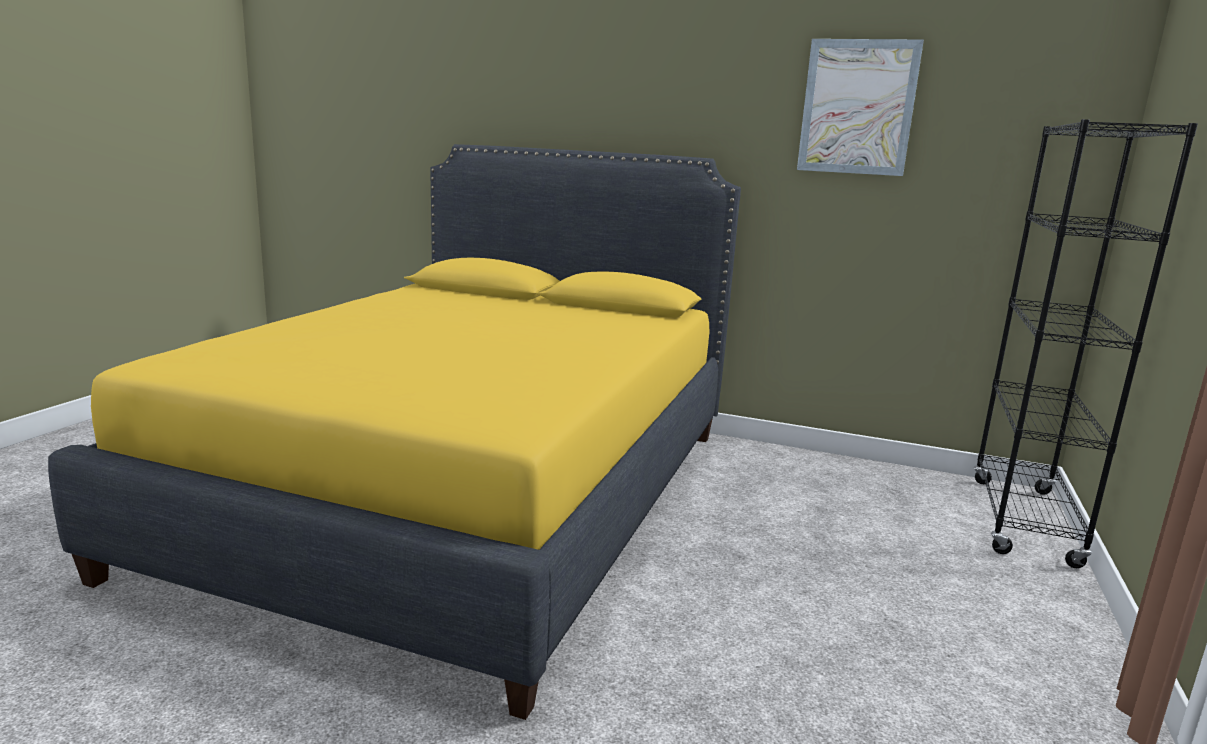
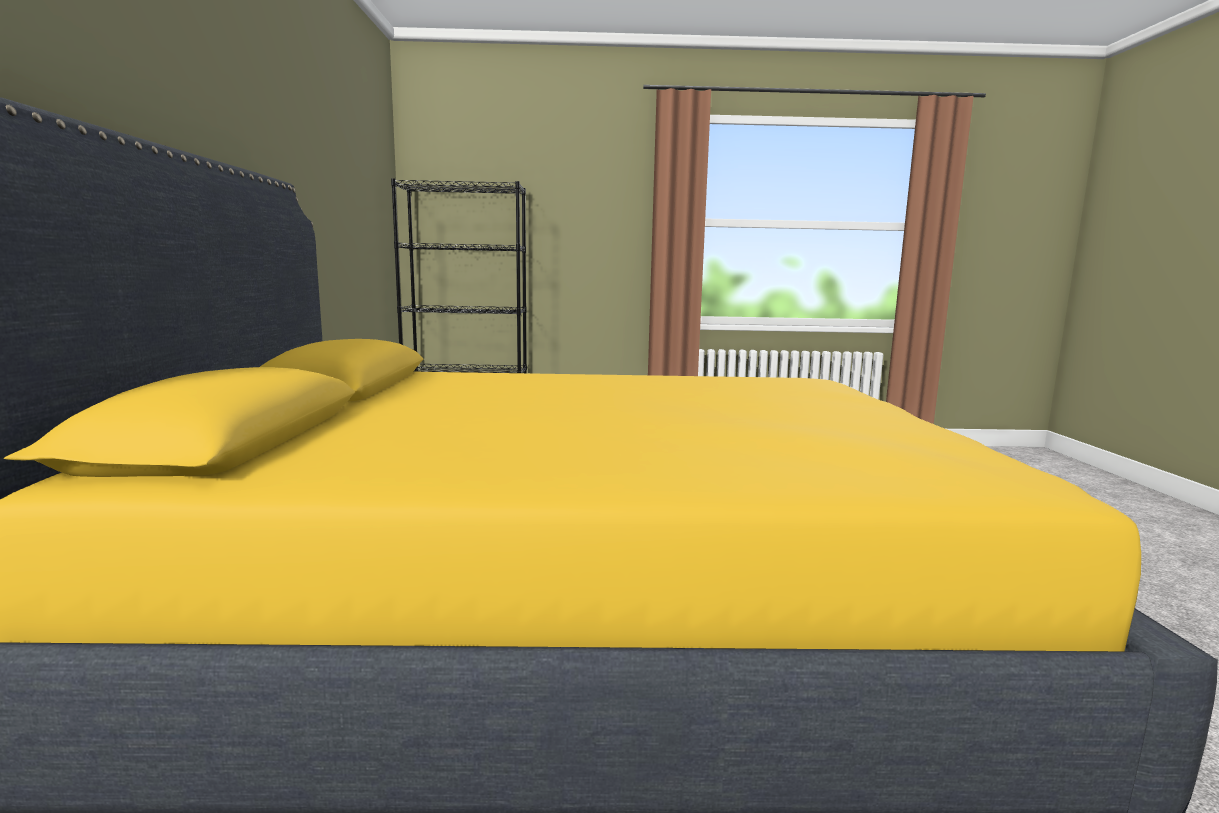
camera: 110 degrees left, 5 degrees down
(857, 107) = (324, 142): picture -> none

